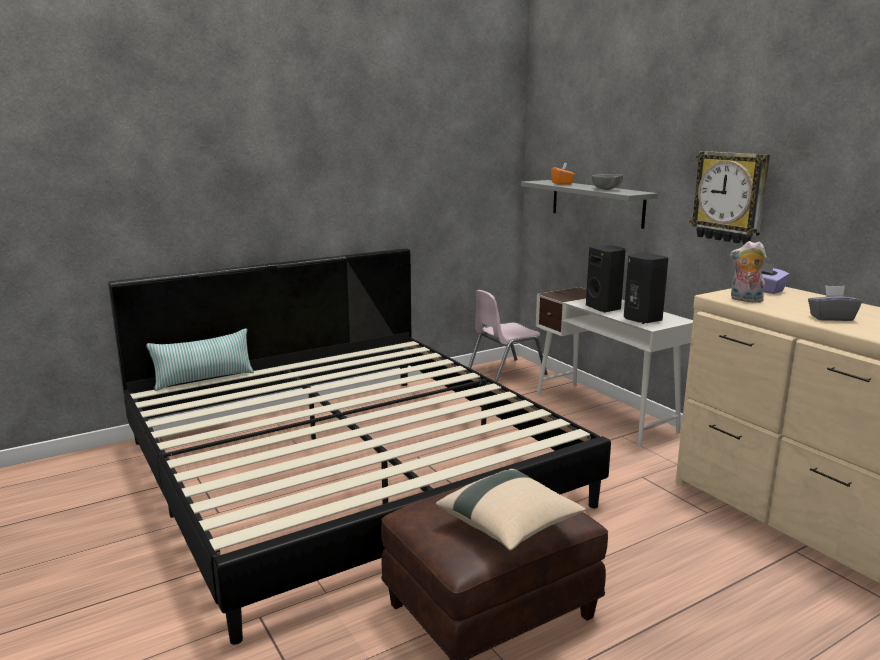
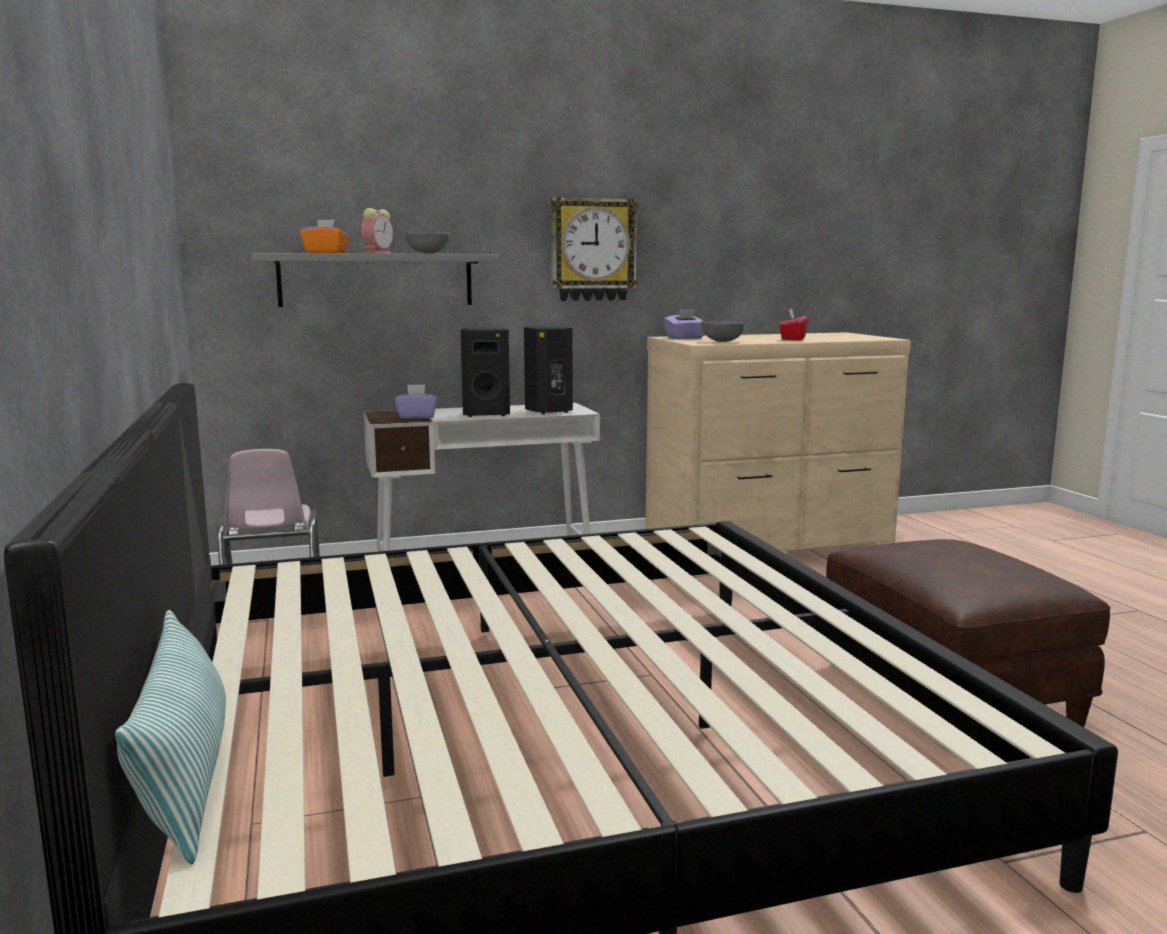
camera: 75 degrees left, 5 degrees down
(509, 526) = (995, 557): beige pillow -> none
(573, 297) = (417, 416): none -> purple tissue box
(586, 186) = (378, 253): none -> alarm clock
(745, 300) = (721, 341): plush toy -> grey bowl
(831, 318) = (792, 339): grey tissue box -> red tissue box

